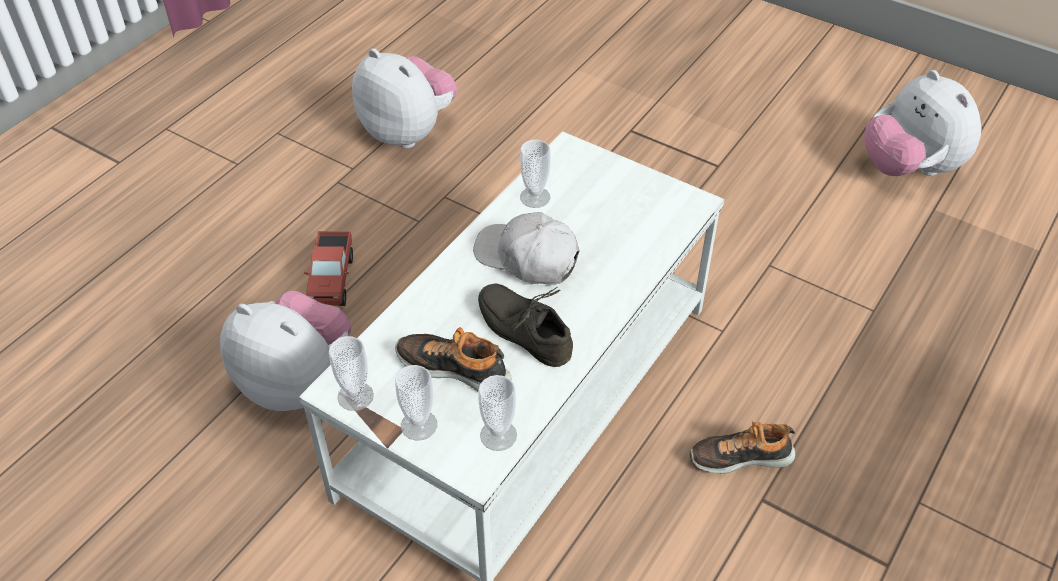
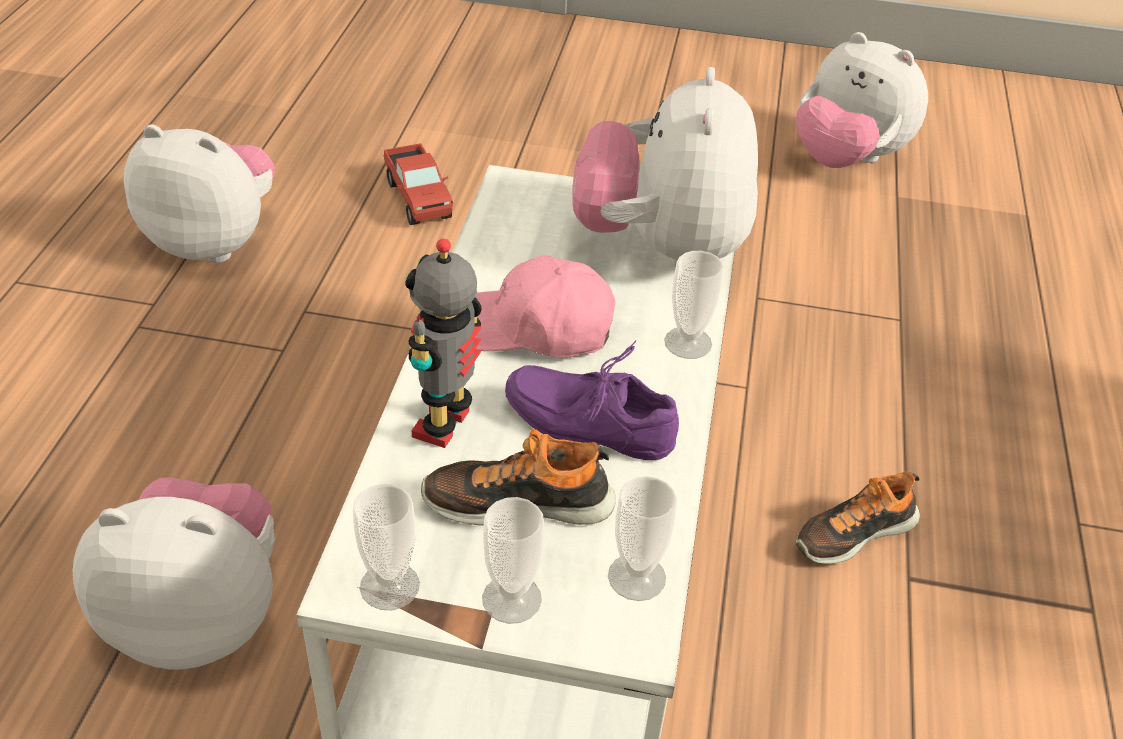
camera: 25 degrees left, 5 degrees down
(332, 280) = (190, 458): toy truck -> toy truck (418, 199)
(437, 308) = (446, 425): none -> toy robot
(527, 258) = (535, 328): white cap -> pink cap
(527, 329) = (591, 420): grey shoe -> purple shoe
(535, 197) = (501, 250): cup -> cup (688, 343)
(644, 221) = (661, 248): none -> plush toy

